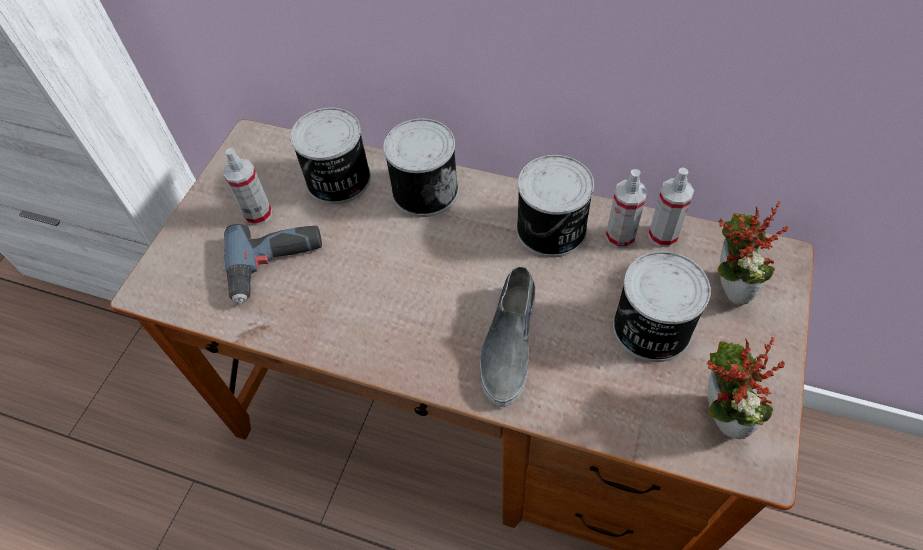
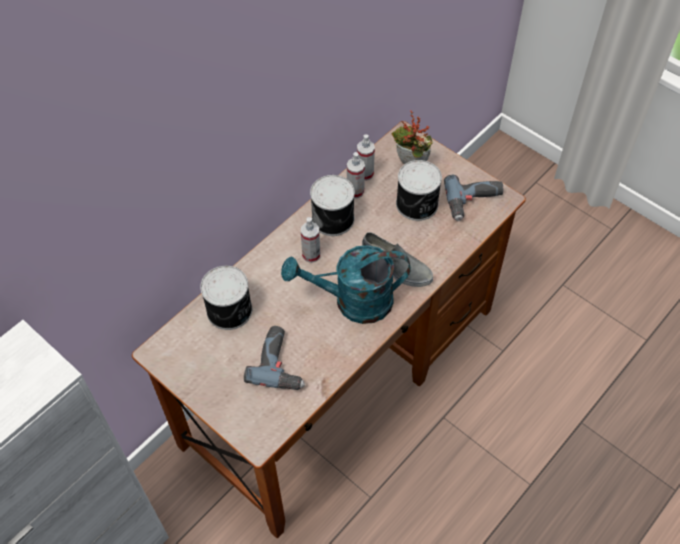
camera: 70 degrees left, 0 degrees up
(258, 214) = (231, 363): spray bottle -> spray bottle (311, 255)
(413, 311) = (353, 302): none -> turquoise watering can
(424, 190) = (267, 268): can -> none
(715, 416) = (474, 202): potted plant -> power drill

